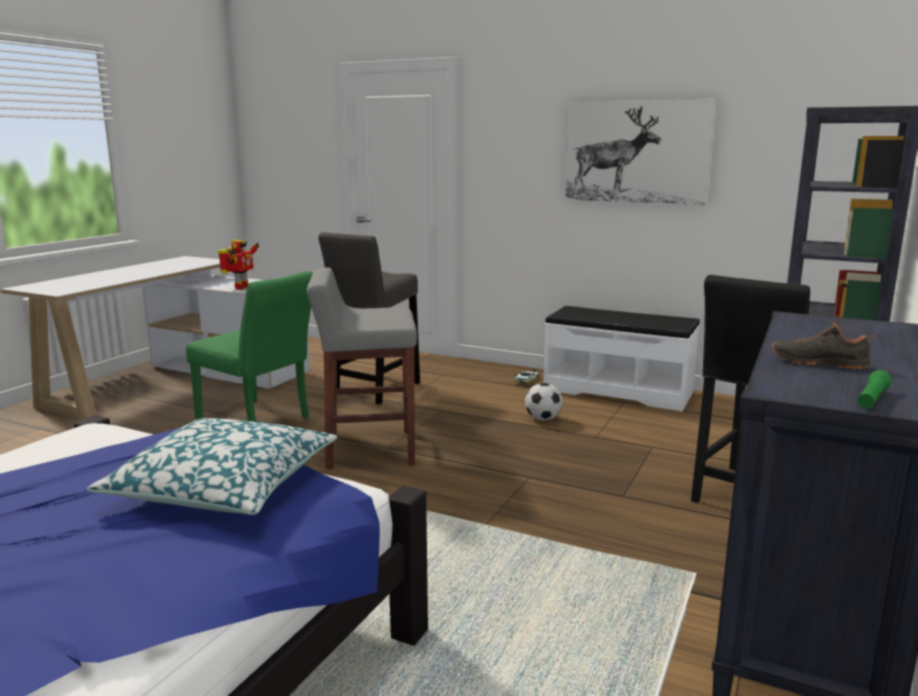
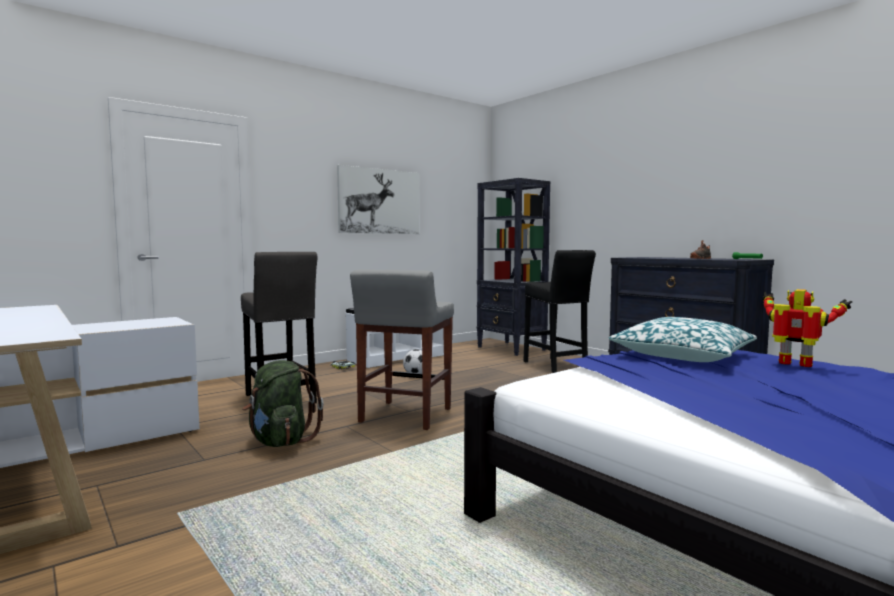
camera: 65 degrees left, 10 degrees down
(240, 288) = (131, 326): toy robot -> toy robot (796, 365)
(259, 421) = (280, 441): green chair -> green backpack

